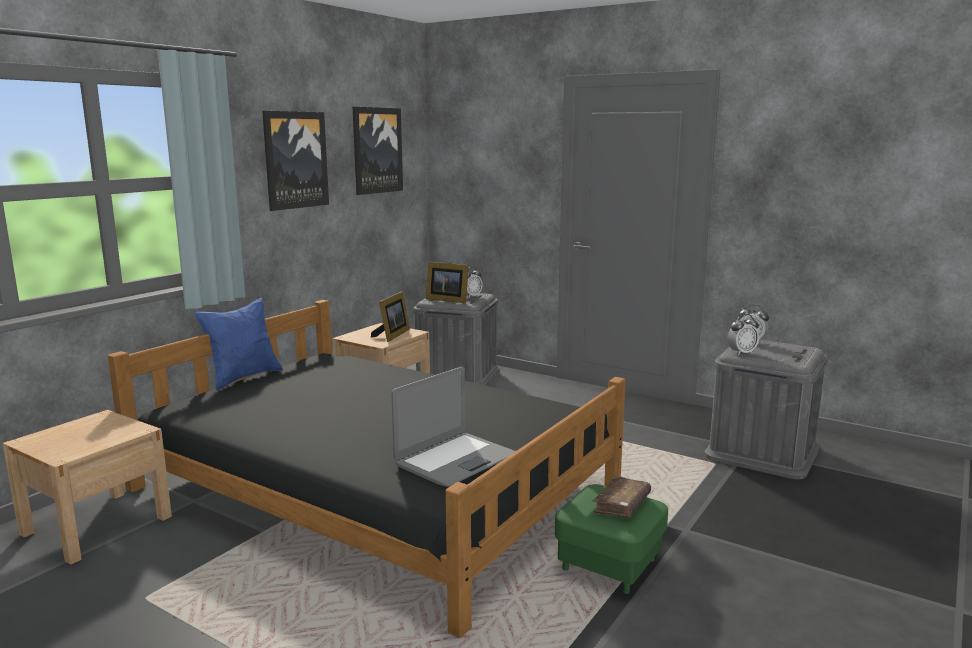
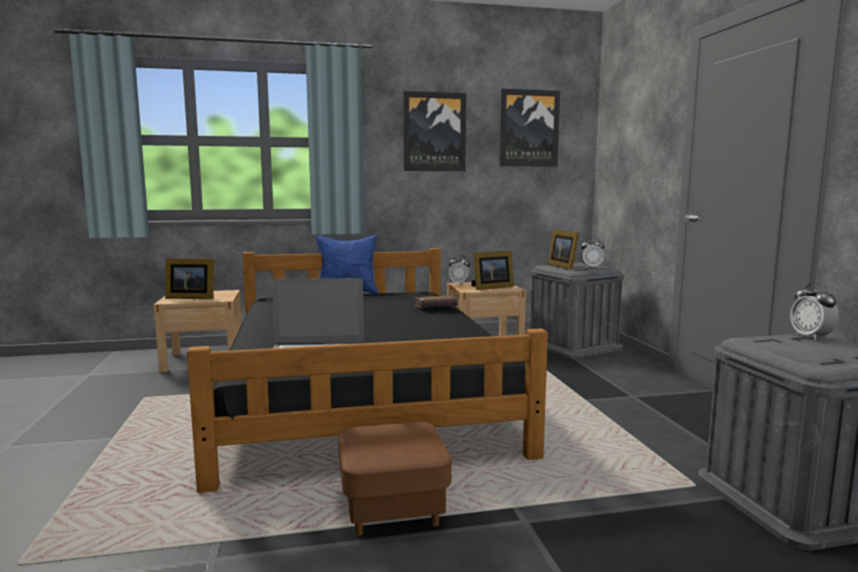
camera: 45 degrees right, 5 degrees down
(77, 441) = (190, 297): none -> picture frame
(609, 565) = (392, 508): green ottoman -> brown ottoman
(621, 505) = (402, 443): brown book -> brown book (436, 308)
(741, 353) = (757, 341): alarm clock -> alarm clock (459, 283)

